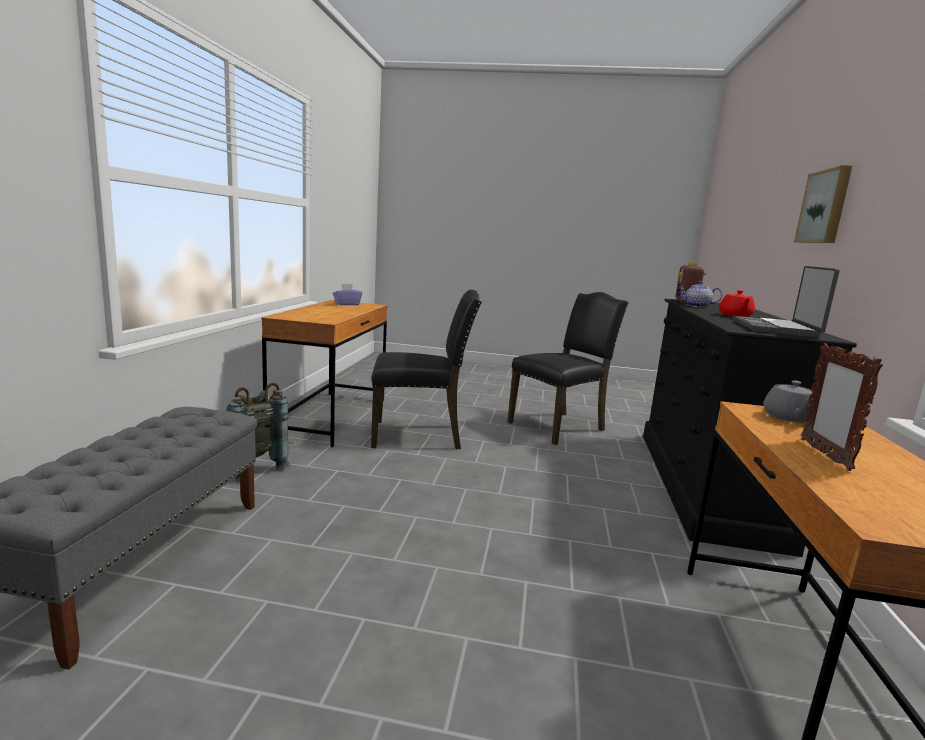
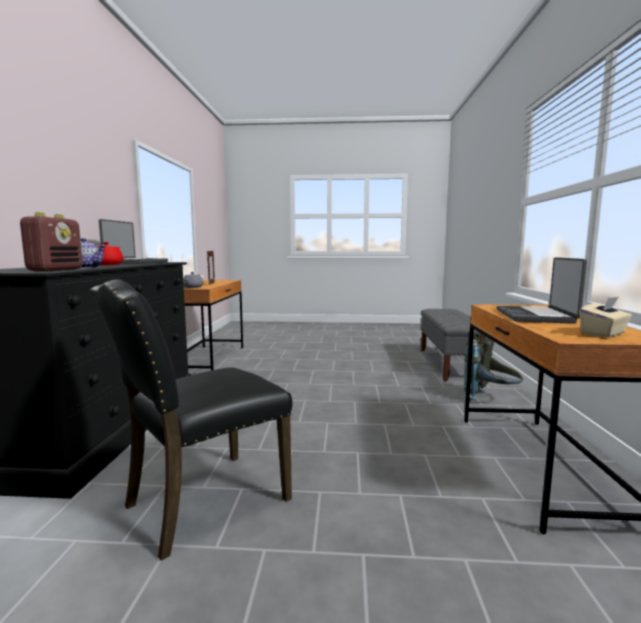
camera: 175 degrees right, 5 degrees down
(335, 312) = (536, 316): none -> laptop
(347, 304) = (603, 333): purple tissue box -> beige tissue box
(419, 435) = (400, 448): black chair -> none
(825, 207) = (43, 164): picture -> none

